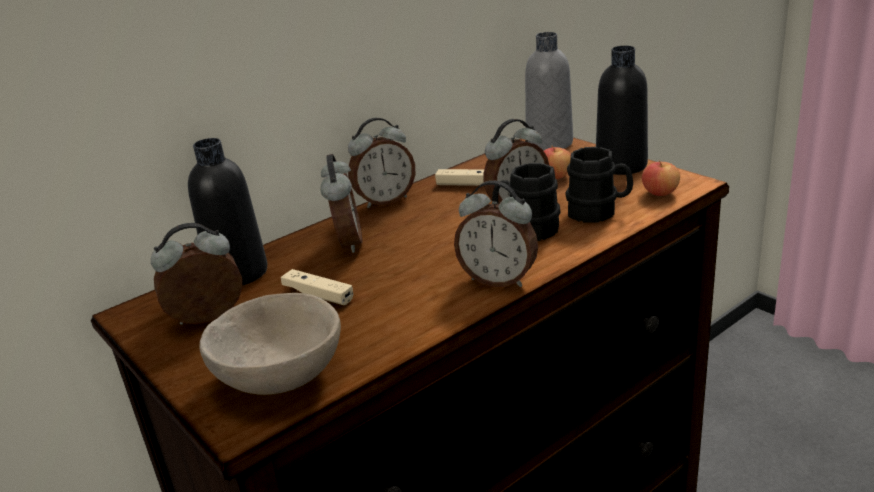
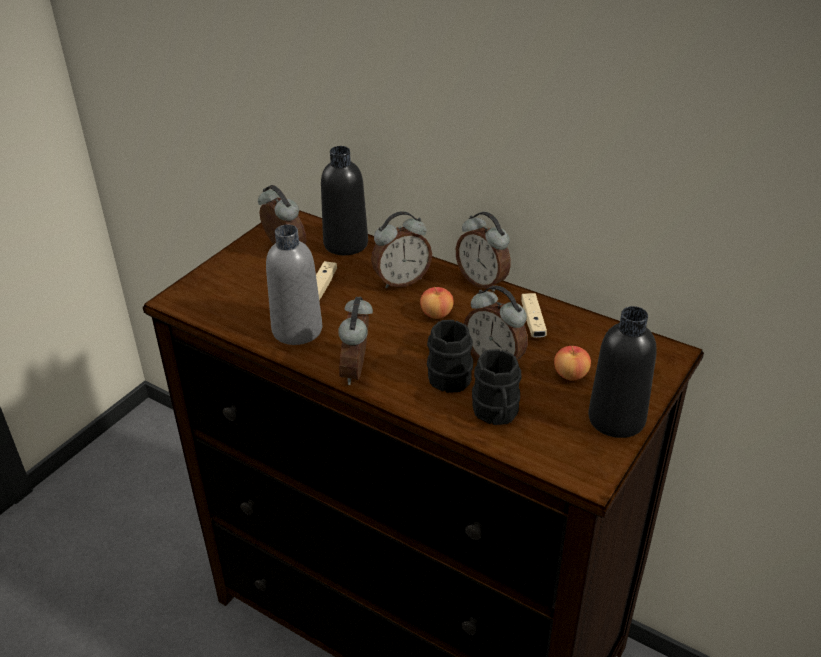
camera: 70 degrees right, 10 degrees up
(282, 376) = (223, 300): beige bowl -> none
(549, 143) = (657, 358): grey bottle -> grey bottle (297, 330)
(660, 192) = (555, 453): apple -> apple (436, 314)

